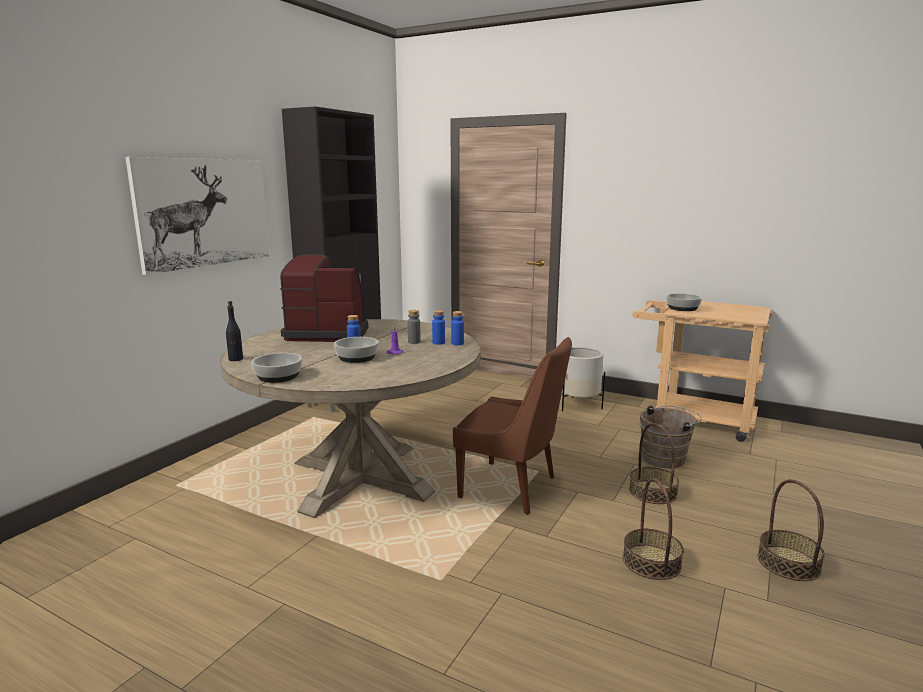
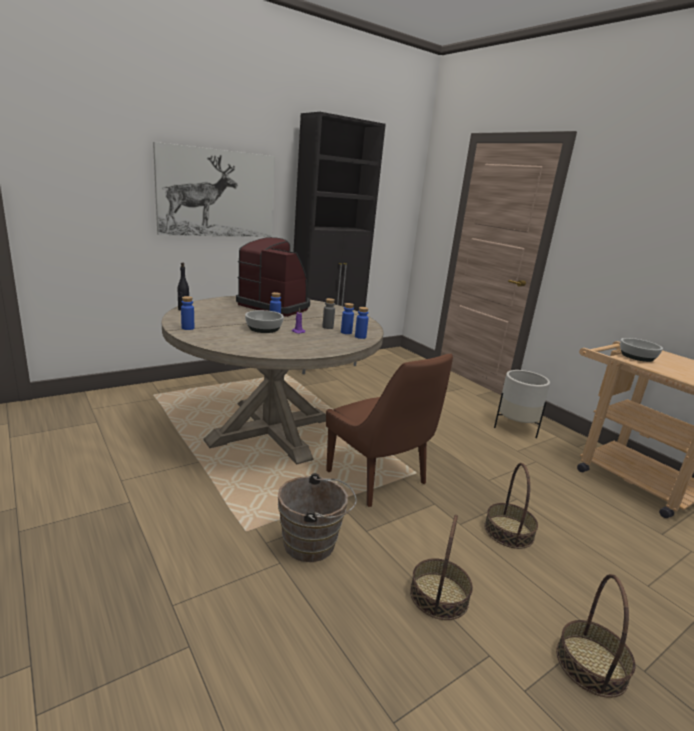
camera: 25 degrees right, 5 degrees up
(278, 376) = (188, 328): bowl -> blue bottle
(666, 458) = (557, 505): brown bucket -> brown bucket (313, 544)

